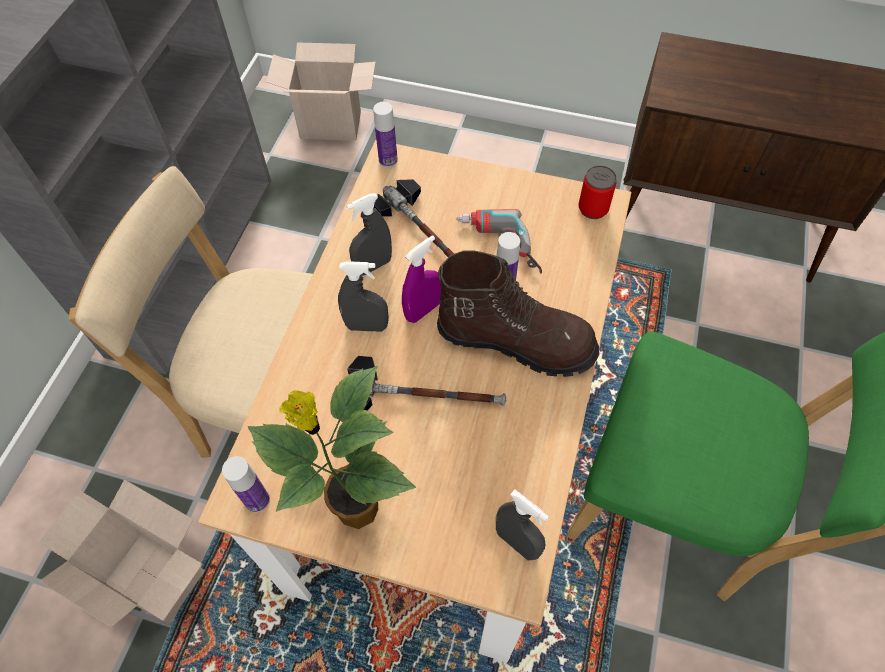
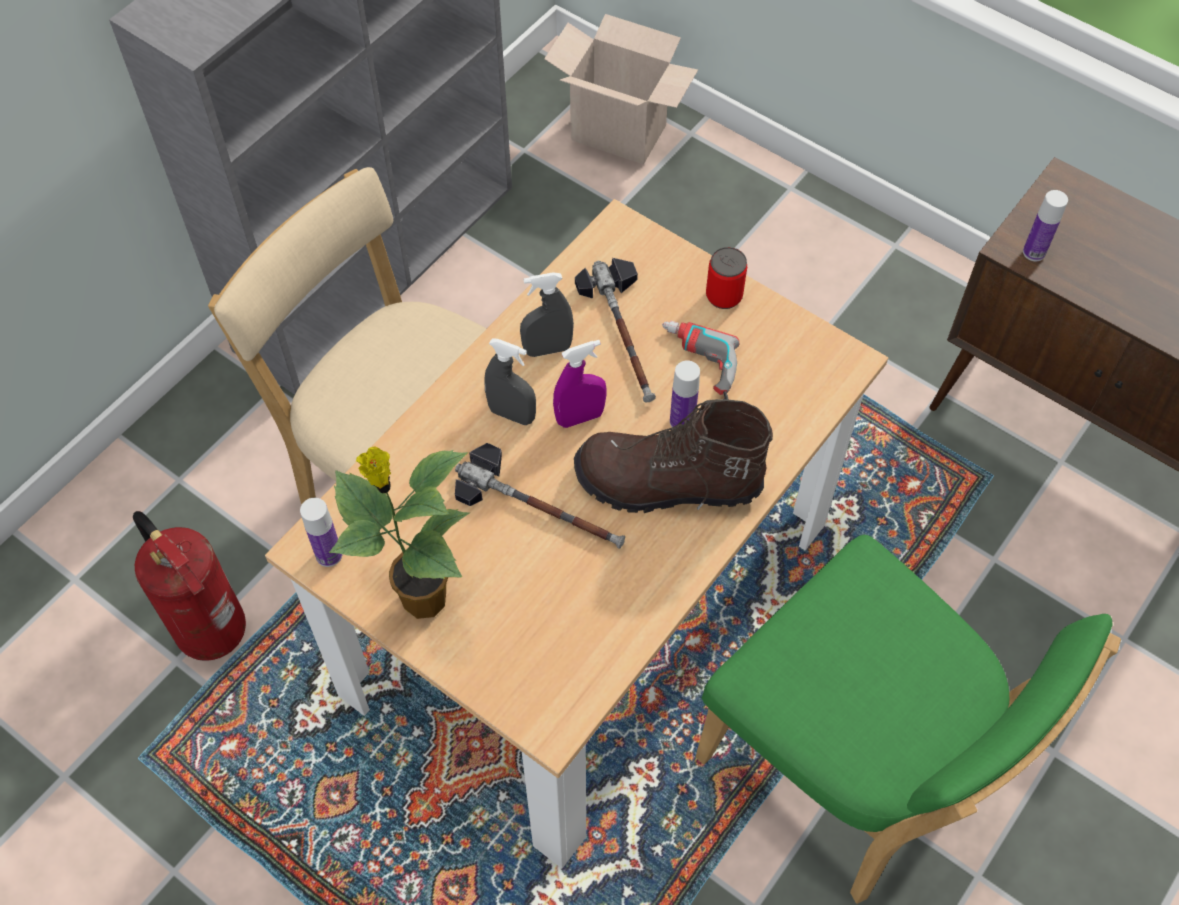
camera: 20 degrees right, 0 degrees up
(159, 576) = (210, 626): cardboard box -> fire extinguisher
(388, 160) = (617, 229): bottle -> bottle (1034, 252)
(516, 340) = (667, 484): brown boot -> brown boot turned 150 degrees clockwise
(517, 542) = (570, 689): grey spray bottle -> none
(593, 208) = (831, 363): can -> can (724, 296)

